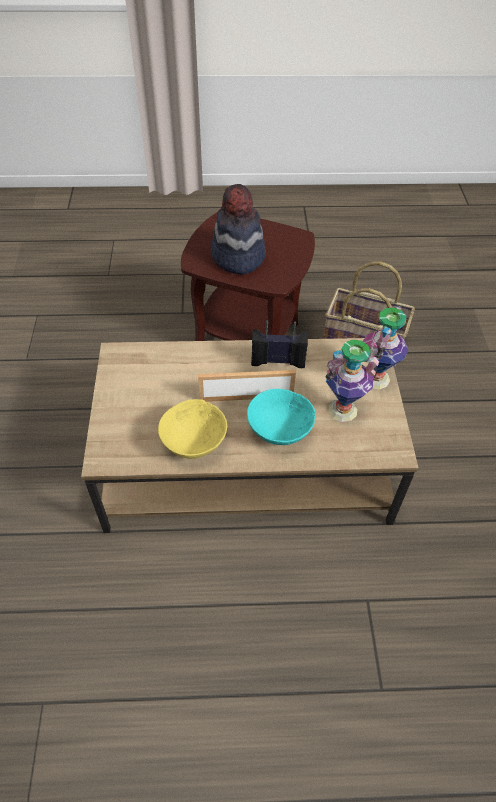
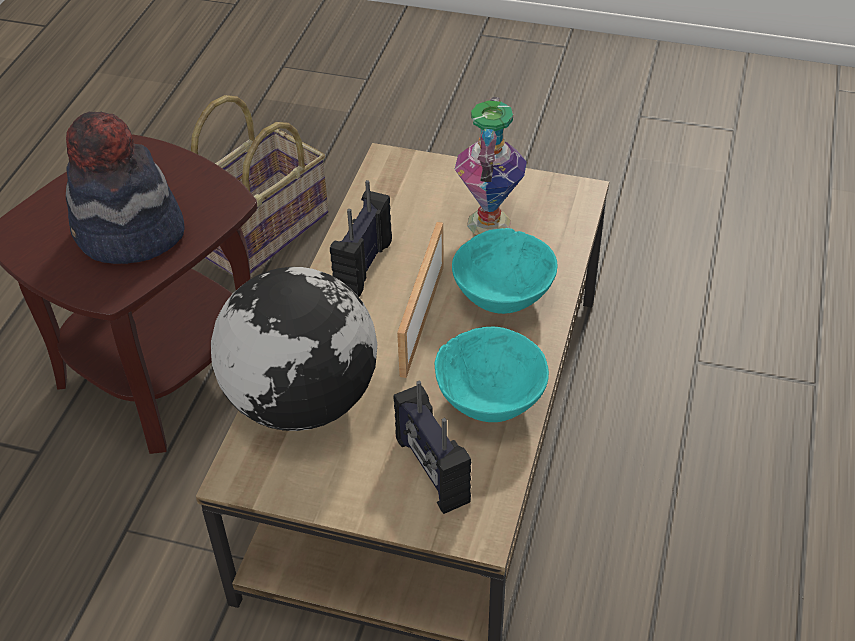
camera: 70 degrees left, 5 degrees down
(137, 428) = (431, 470): none -> radio
(171, 363) = (301, 399): none -> globe
(194, 444) = (492, 401): yellow bowl -> turquoise bowl
(376, 379) = (446, 174): vase -> none

